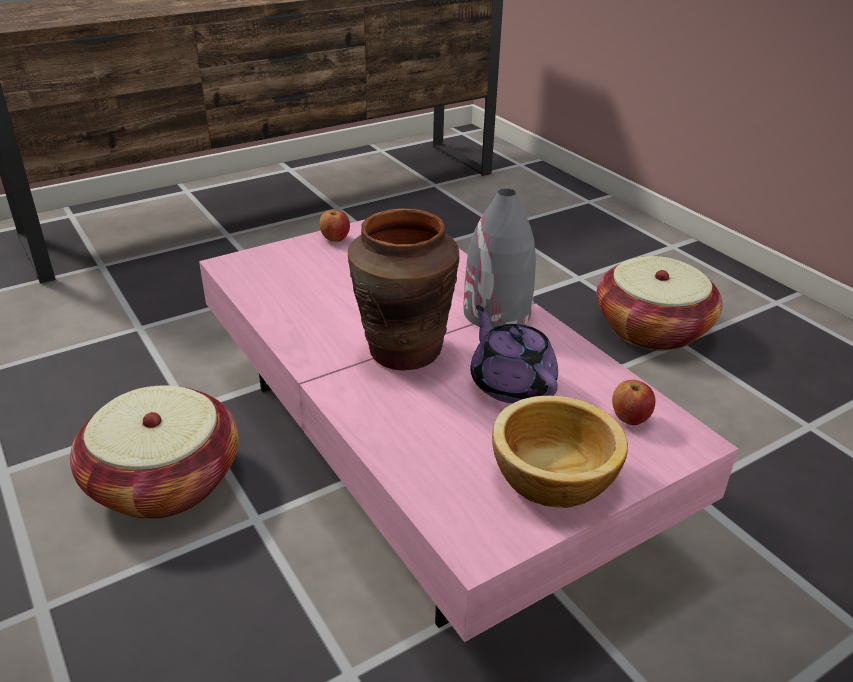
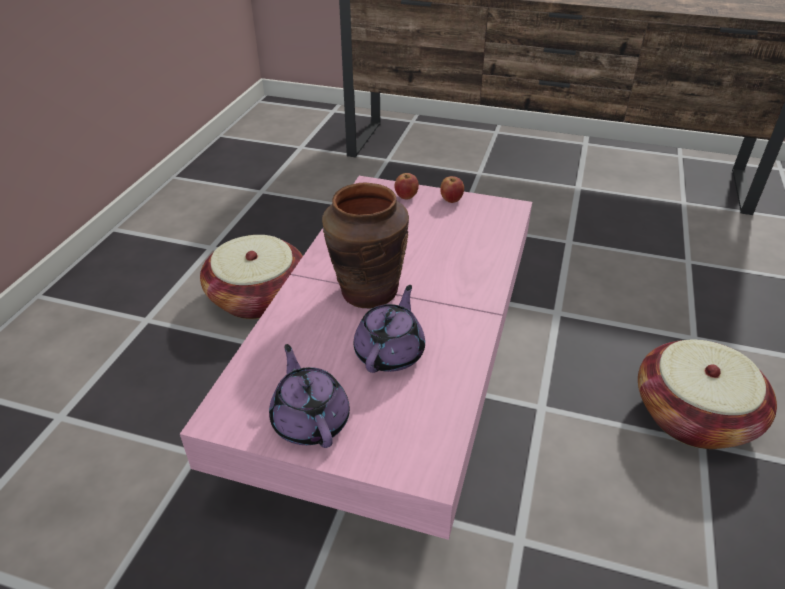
camera: 50 degrees right, 5 degrees up
(497, 313) = (462, 305): grey vase -> none
(551, 479) = (310, 420): bowl -> purple teapot
(630, 418) = (418, 428): apple -> apple (406, 196)

